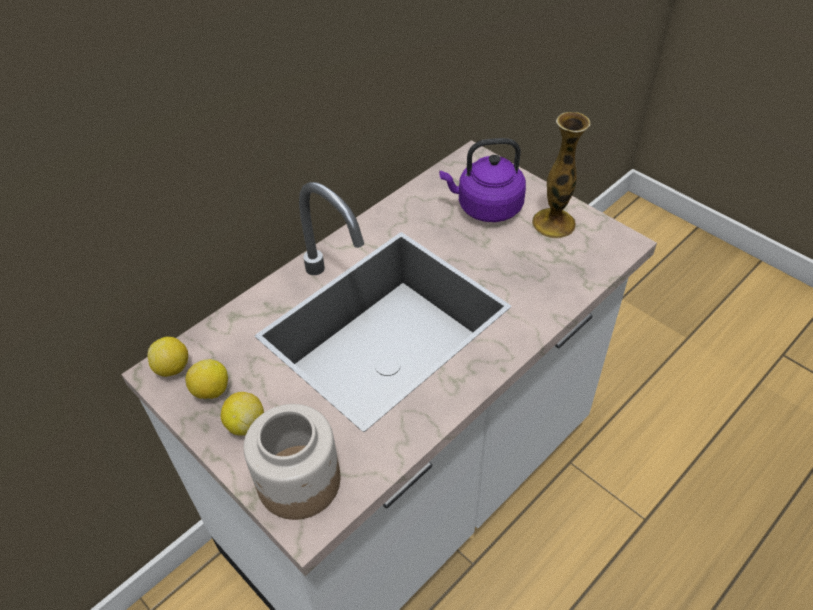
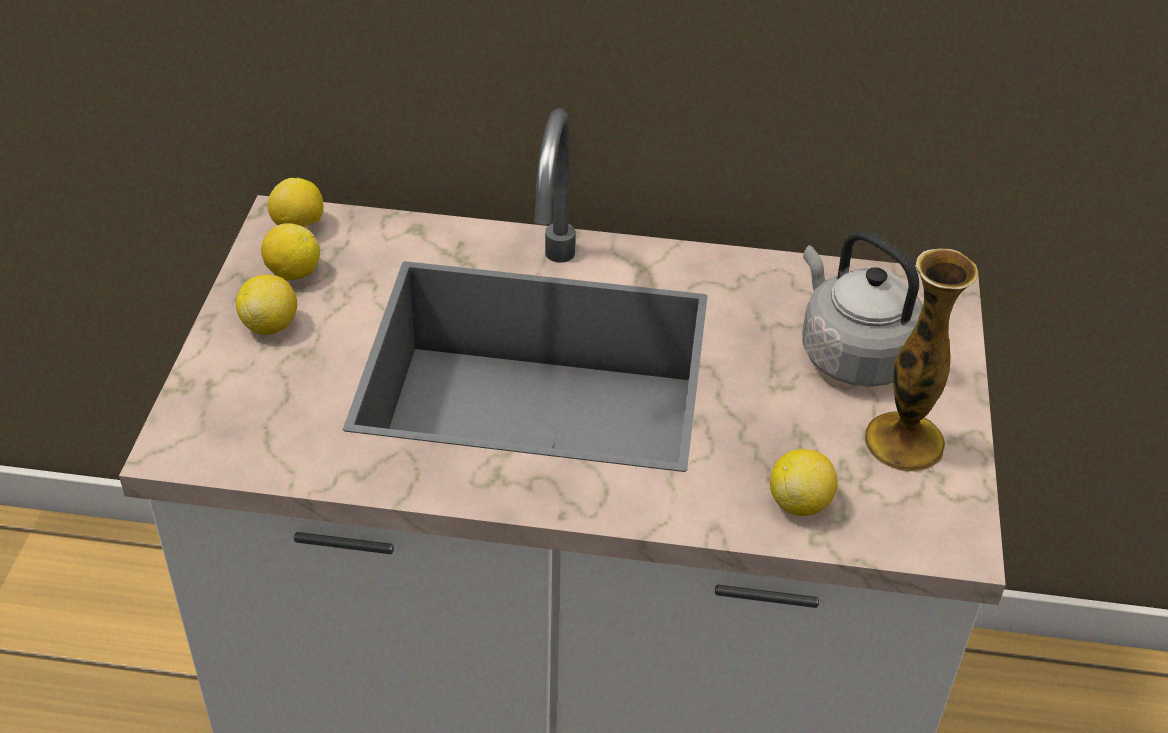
camera: 50 degrees right, 5 degrees down
(299, 482) = (226, 412): jar -> none
(486, 207) = (852, 354): purple kettle -> grey kettle
(563, 278) = (799, 503): none -> lemon

